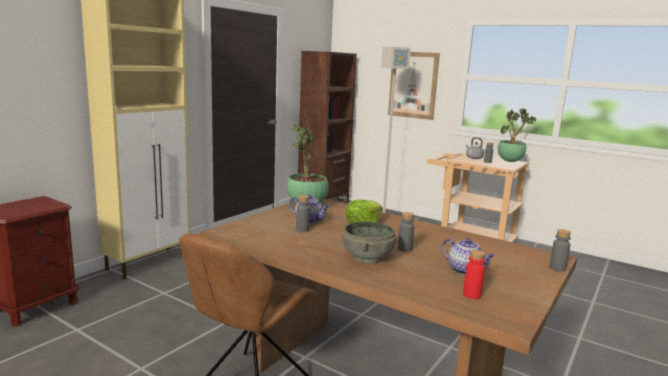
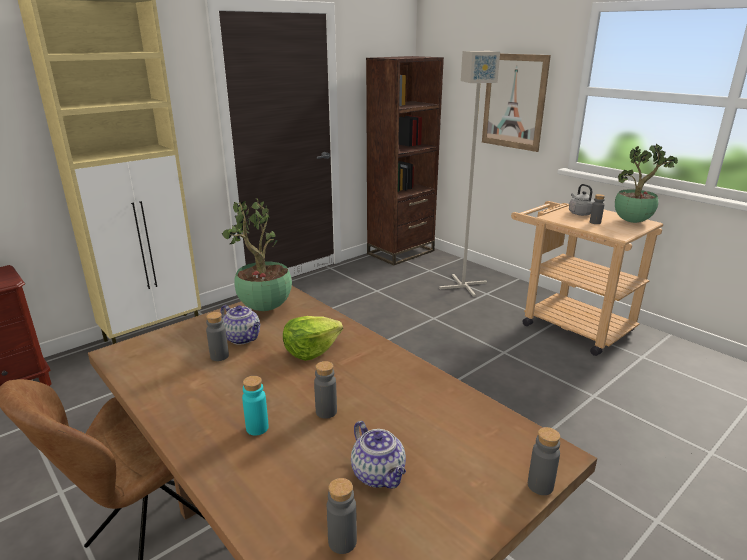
camera: 15 degrees right, 10 degrees up
(368, 258) = (257, 428): grey bowl -> turquoise bottle
(472, 295) = (342, 542): red bottle -> grey bottle

